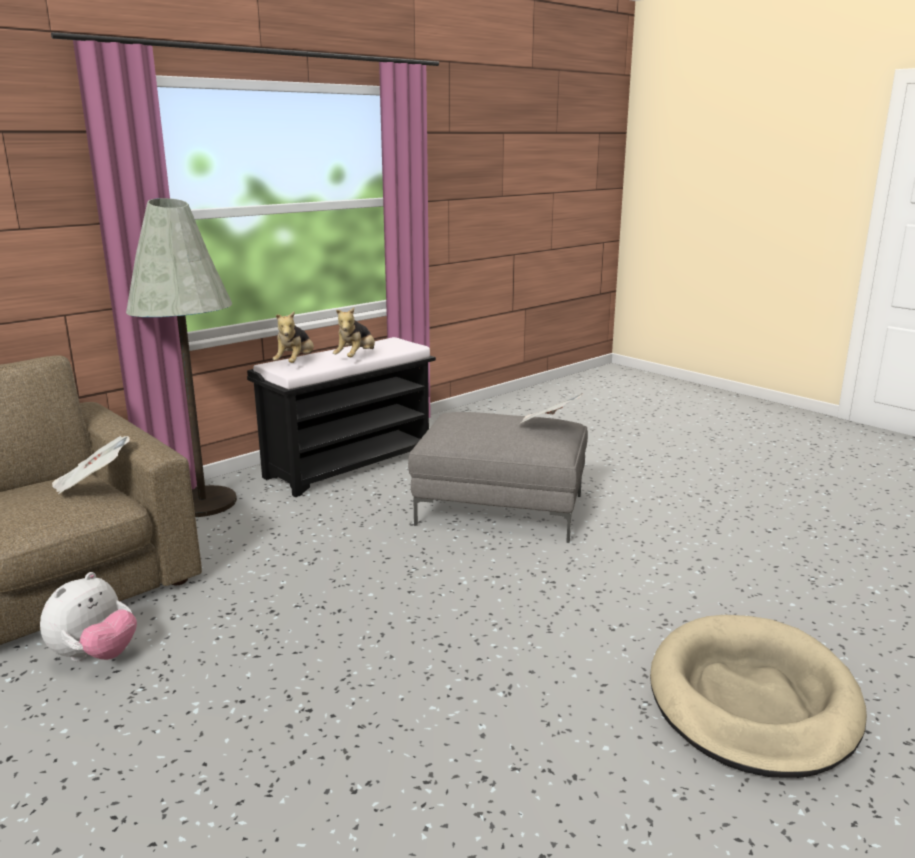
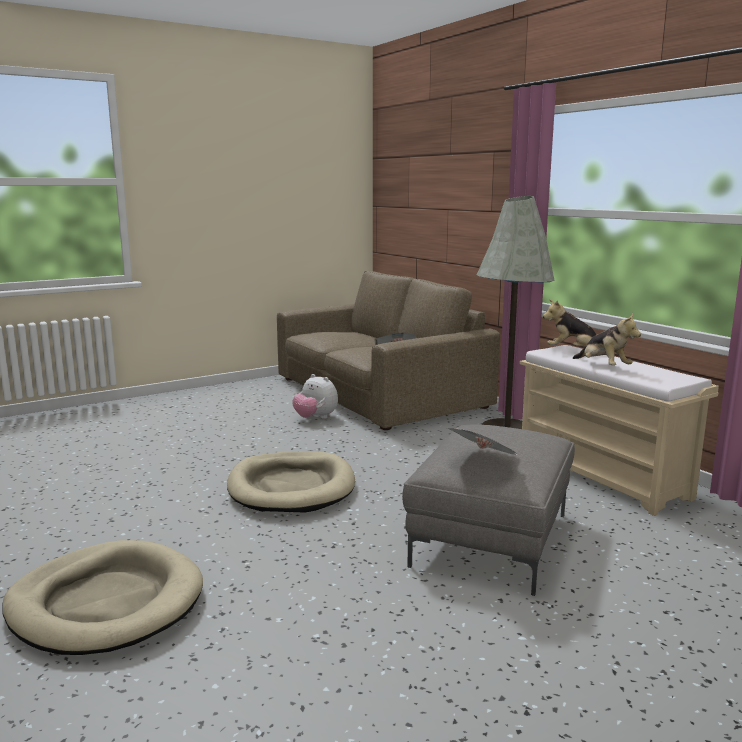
camera: 100 degrees right, 5 degrees down
(350, 464) = (603, 476): black bench -> beige bench
(356, 357) = (603, 366): plush toy -> plush toy turned 150 degrees counterclockwise
(410, 631) = (291, 487): none -> beige dog bed

